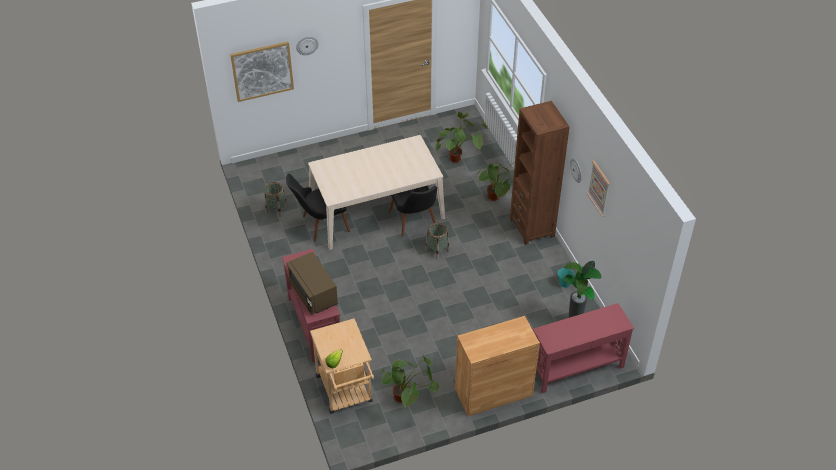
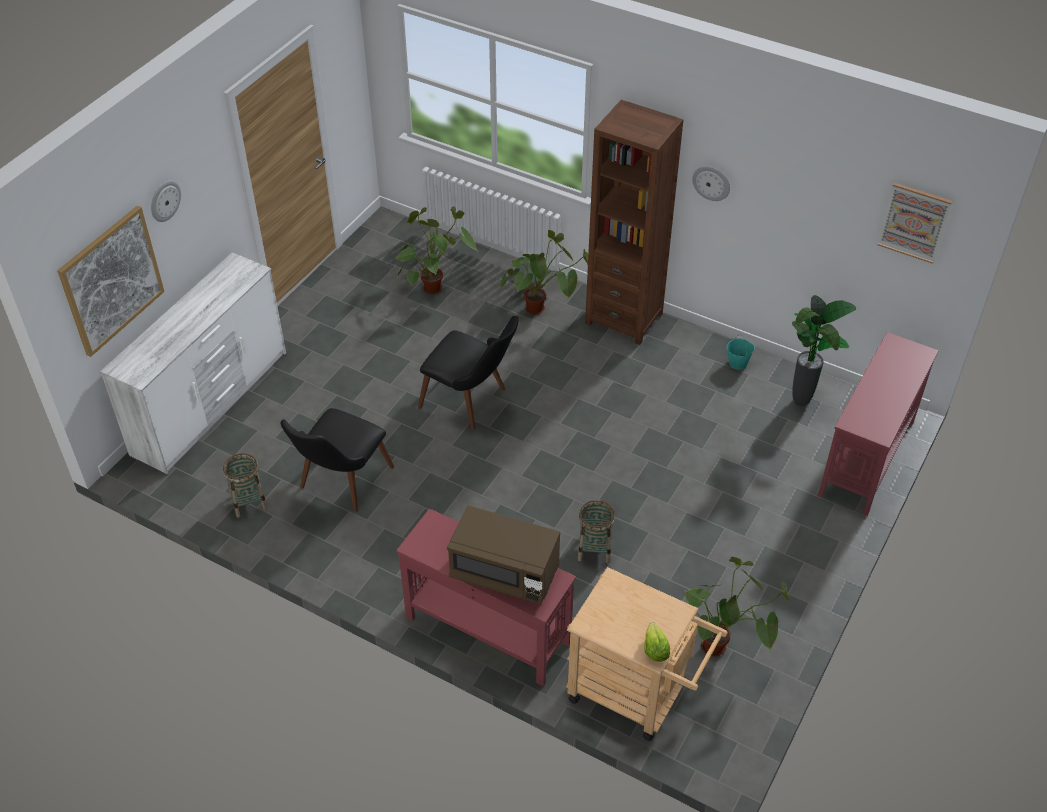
camera: 40 degrees left, 0 degrees up
(304, 157) = (212, 403): none -> white dresser
(376, 210) = (400, 415): beige dining table -> none
(437, 250) = (539, 419): basket -> basket (594, 549)
(493, 392) = (813, 555): brown cabinet -> none
(599, 188) = (784, 183): picture -> picture (914, 222)

